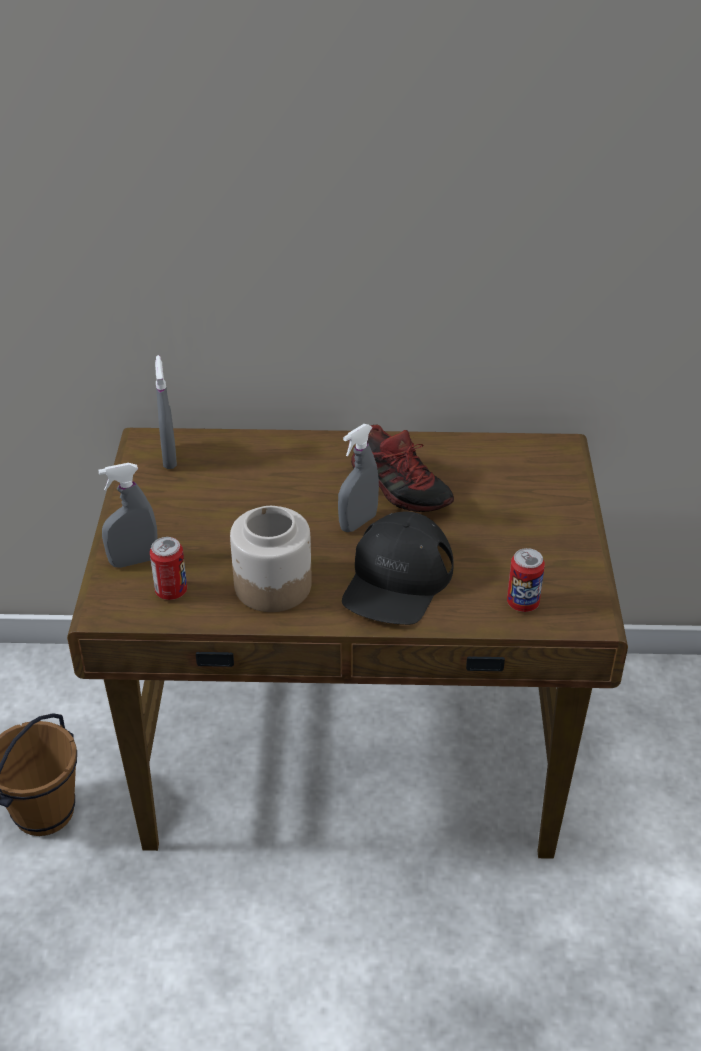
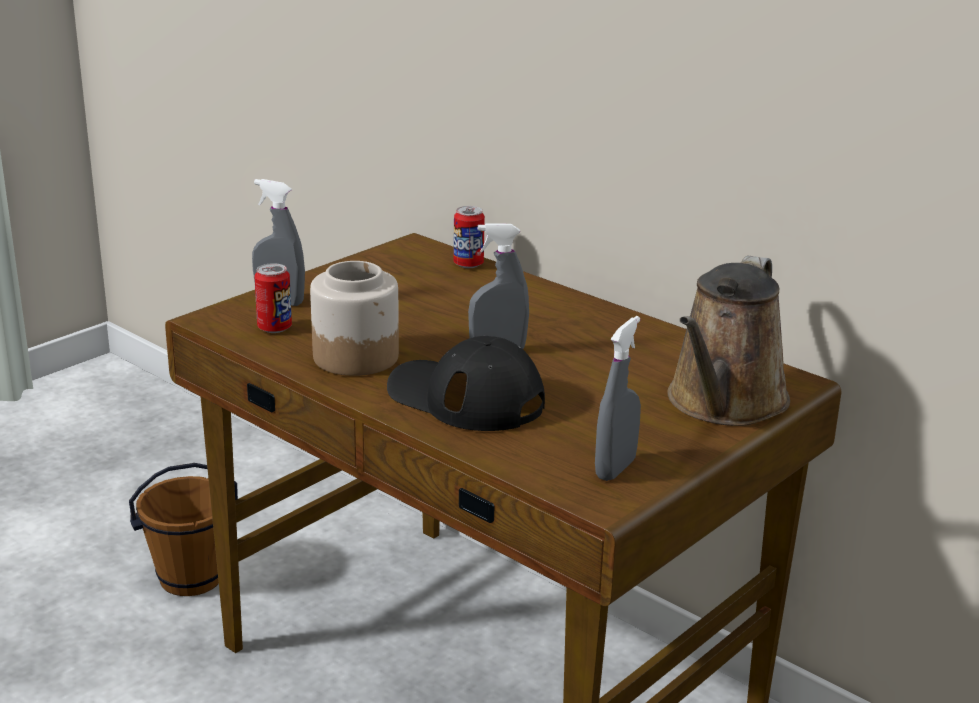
camera: 40 degrees right, 15 degrees down
(169, 458) = (413, 259): grey spray bottle -> grey spray bottle (615, 469)
(397, 580) = (465, 397): black cap -> black cap turned 60 degrees clockwise
(402, 487) = (579, 346): shoe -> none
(522, 603) = (554, 461): can -> can (468, 264)
(549, 491) = (724, 403): none -> brown watering can

